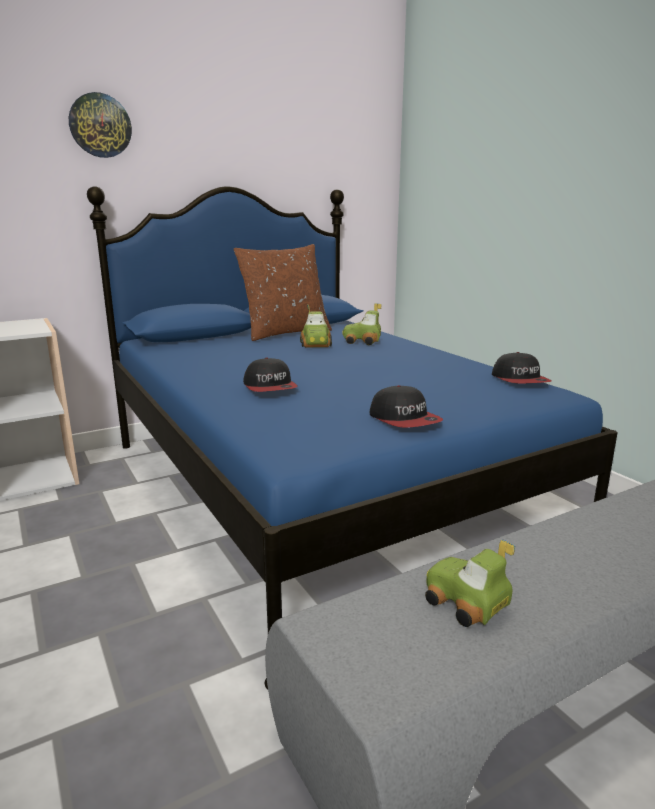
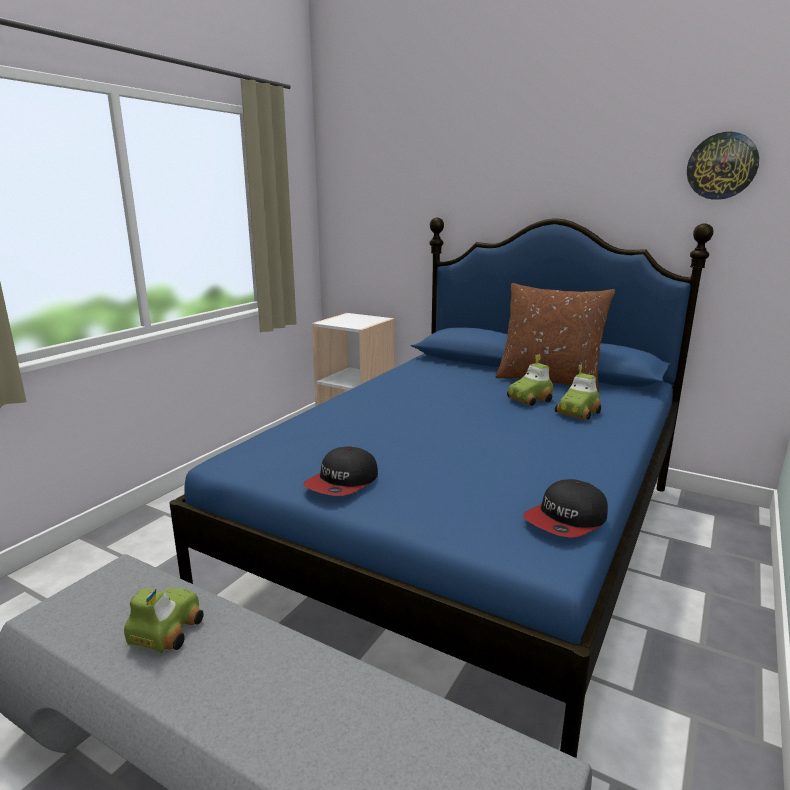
camera: 60 degrees right, 0 degrees up
(100, 125) = (454, 165): wall clock -> wall clock (722, 166)
(270, 387) = (365, 416): cap -> none
(362, 342) = (578, 413): toy car -> toy car turned 120 degrees counterclockwise

